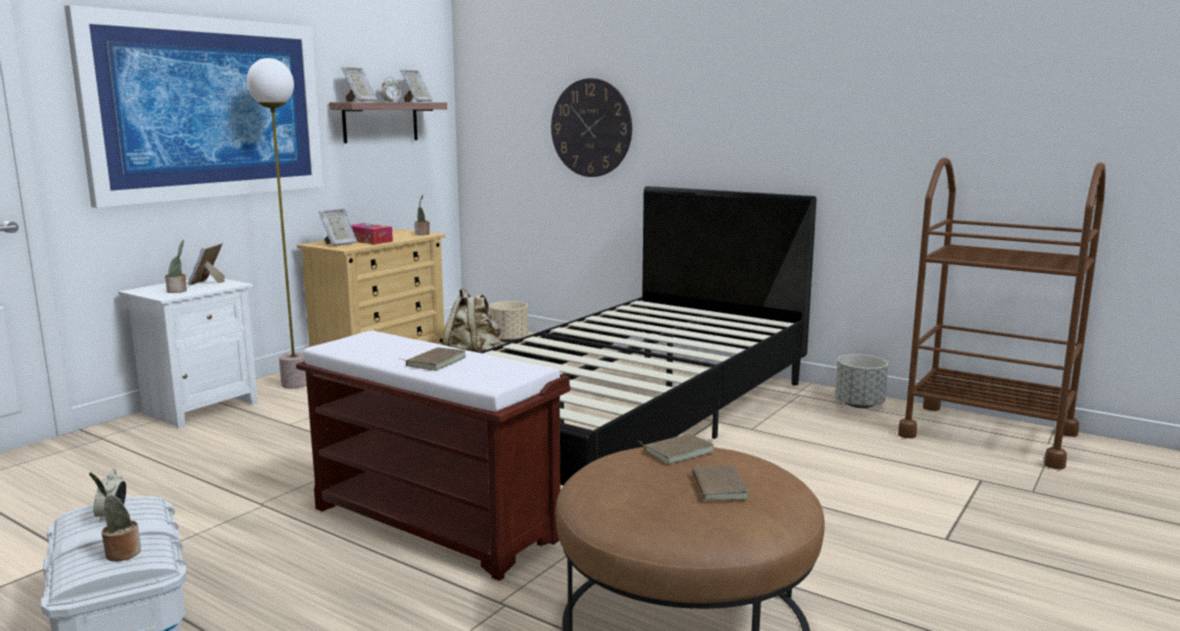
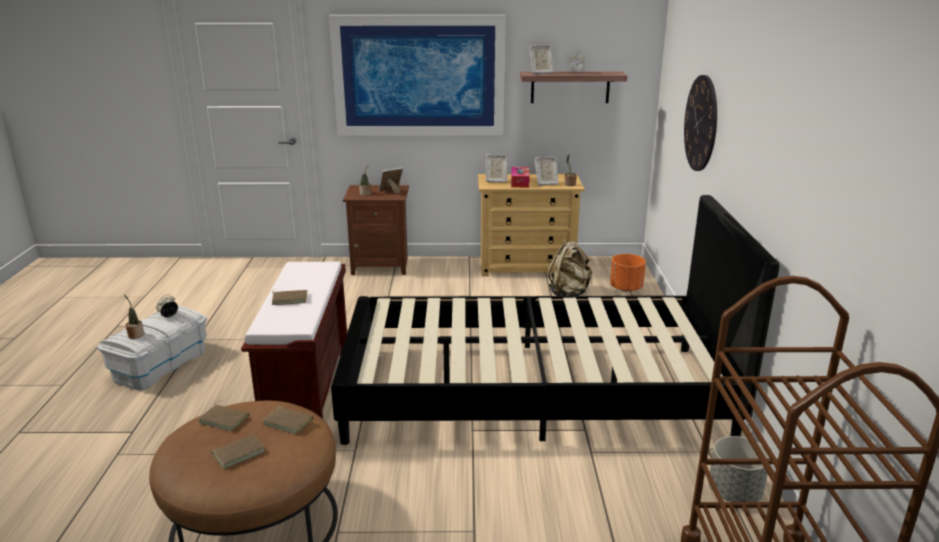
camera: 55 degrees right, 10 degrees up
(199, 408) = (380, 266): white nightstand -> brown nightstand
(296, 384) = (445, 269): floor lamp -> none
(417, 102) = (602, 73): picture frame -> picture frame (545, 183)
(509, 340) = (625, 288): beige planter -> orange planter
(622, 482) = (225, 419): none -> brown book

